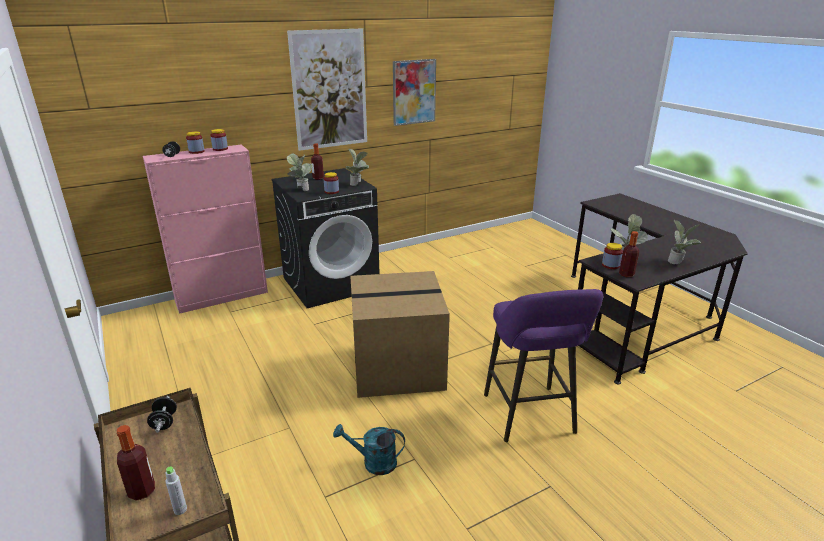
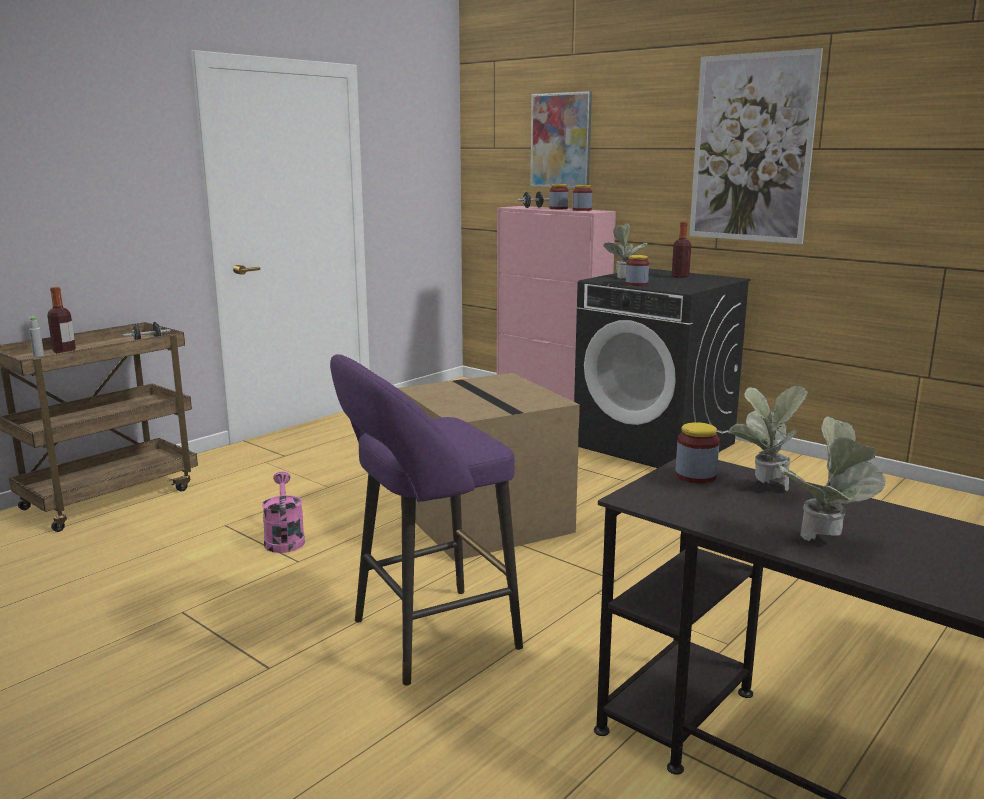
camera: 70 degrees right, 10 degrees down
(358, 184) = (687, 288): potted plant -> none
(373, 462) = (284, 539): turquoise watering can -> pink watering can
(414, 92) = (915, 166): picture -> picture (561, 140)
(626, 274) = (665, 489): bottle -> none

